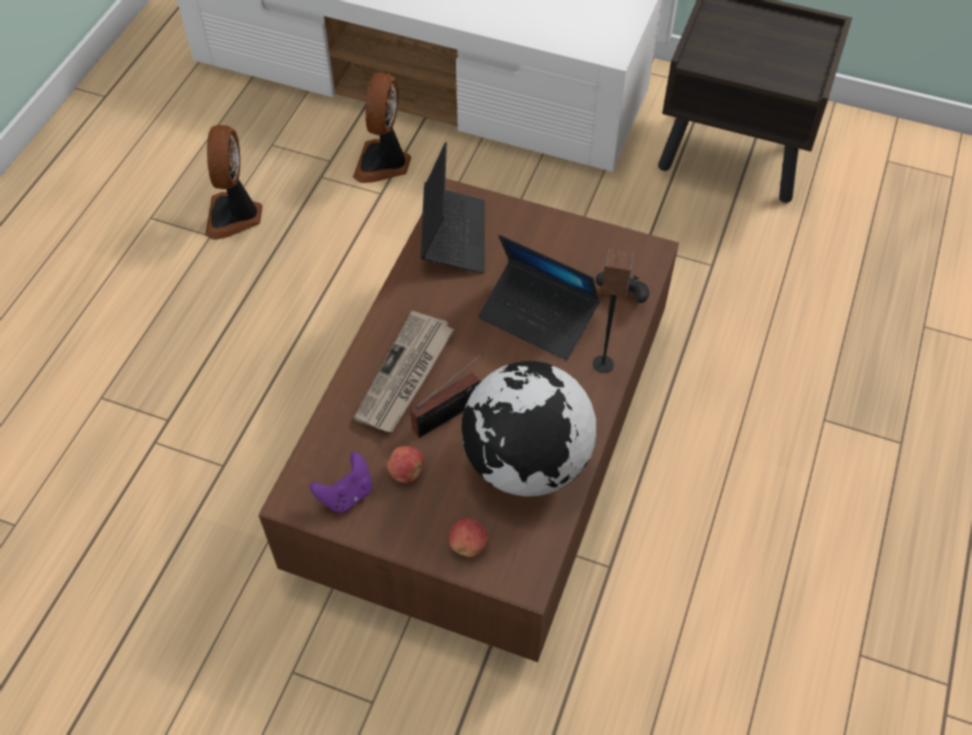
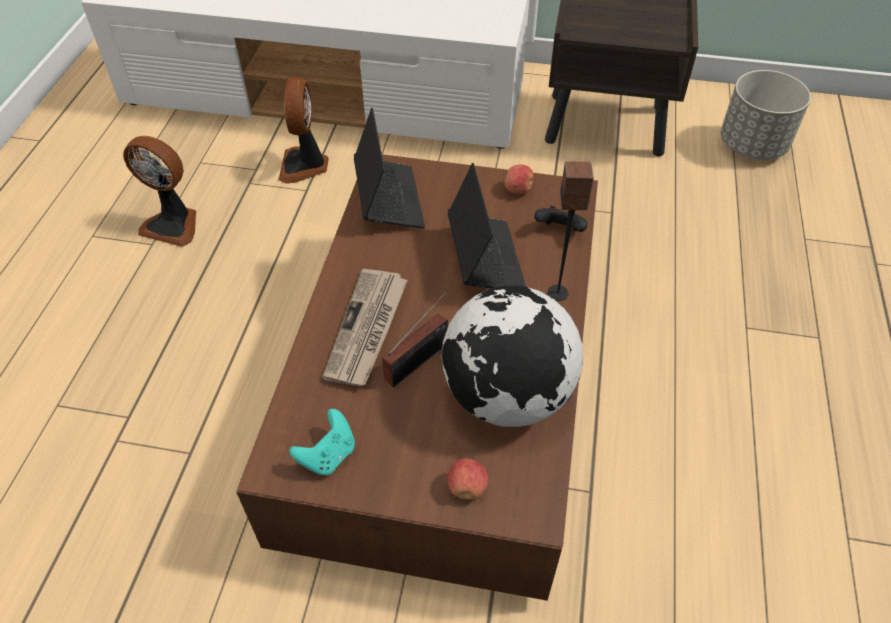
camera: 10 degrees left, 5 degrees down
(235, 216) = (173, 224): fan -> fan turned 60 degrees counterclockwise
(346, 494) = (328, 455): purple game controller -> turquoise game controller
(407, 472) = (387, 423): apple -> apple (518, 190)
(538, 317) = (485, 259): laptop -> laptop turned 120 degrees counterclockwise
(899, 203) = (751, 146): none -> grey planter

